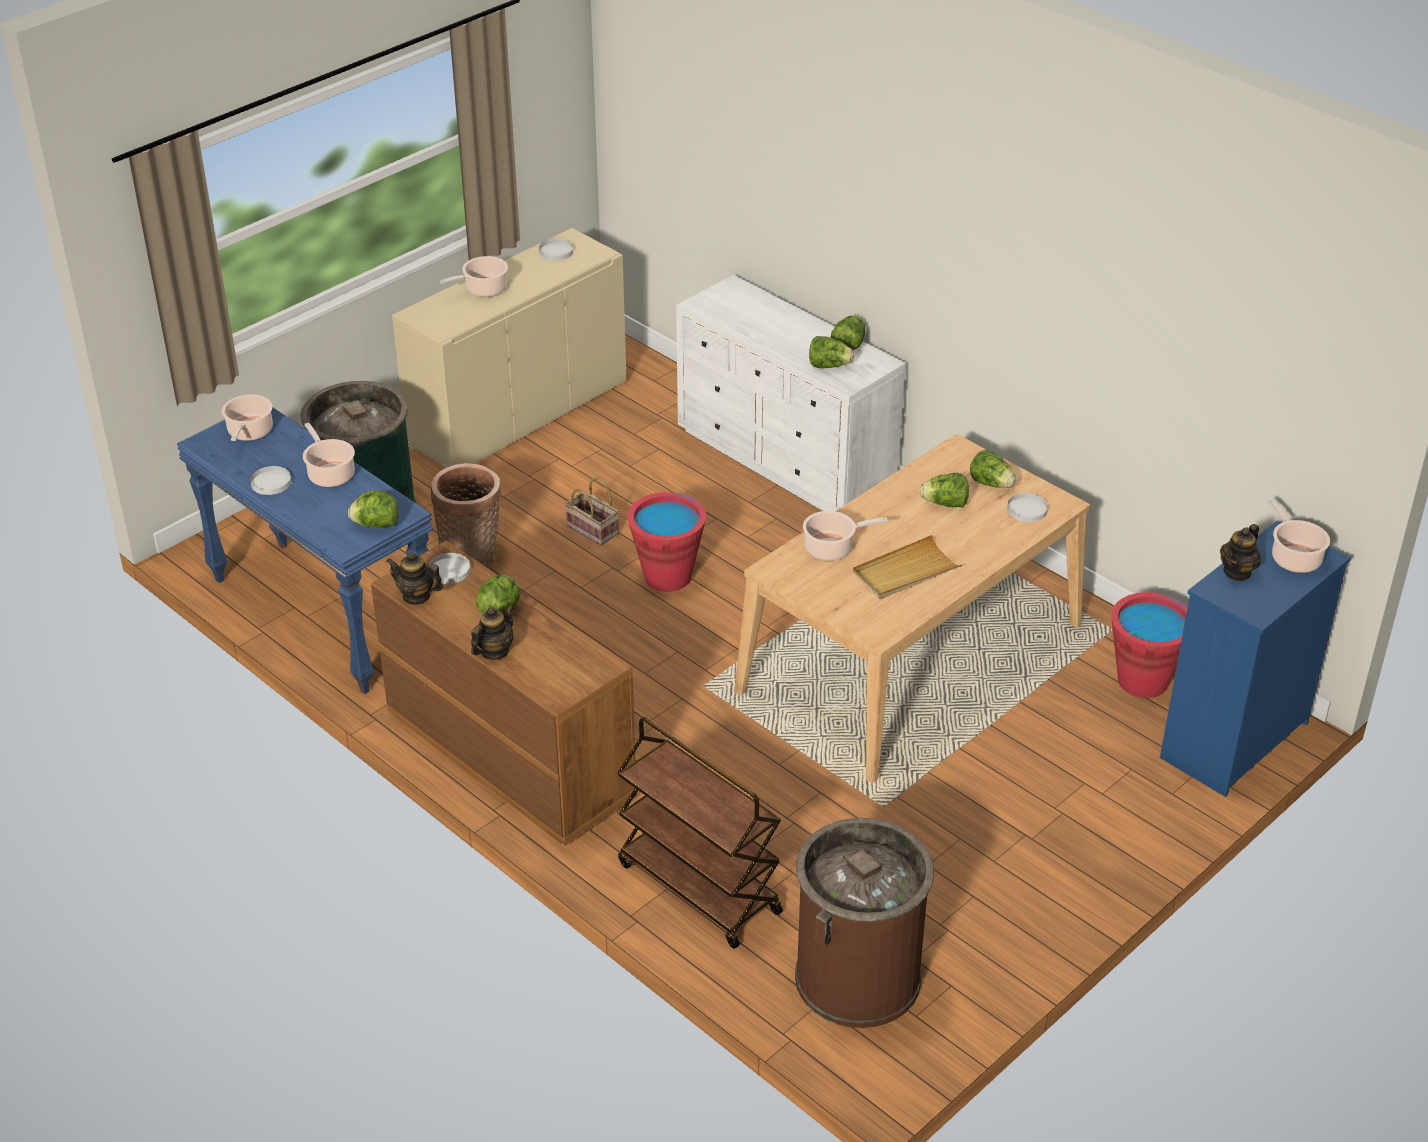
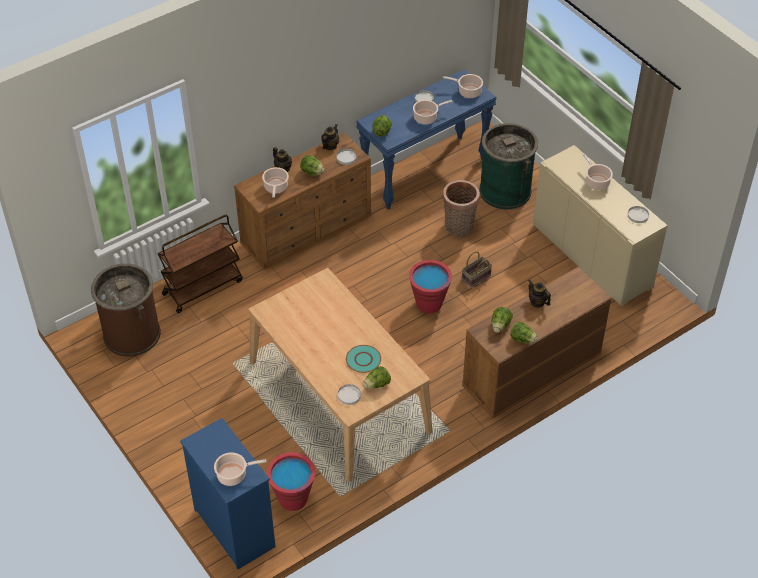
camera: 100 degrees right, 10 degrees up
(786, 459) = (530, 372): white dresser -> brown dresser
(832, 548) = (336, 304): cooking pot -> cooking pot (276, 188)
(905, 572) = (308, 331): beige tray -> none
(945, 504) = (363, 359): lettuce -> turquoise plate
(1237, 572) = (229, 444): teapot -> teapot (537, 302)

